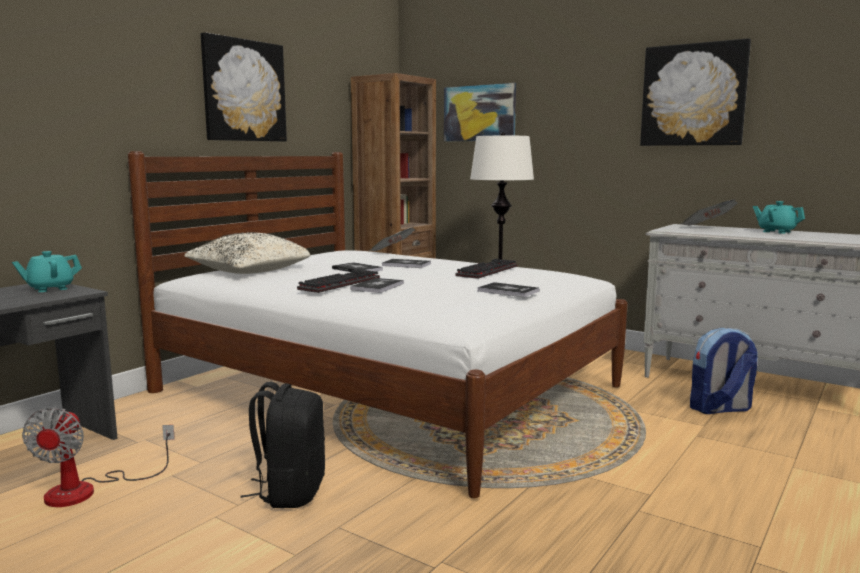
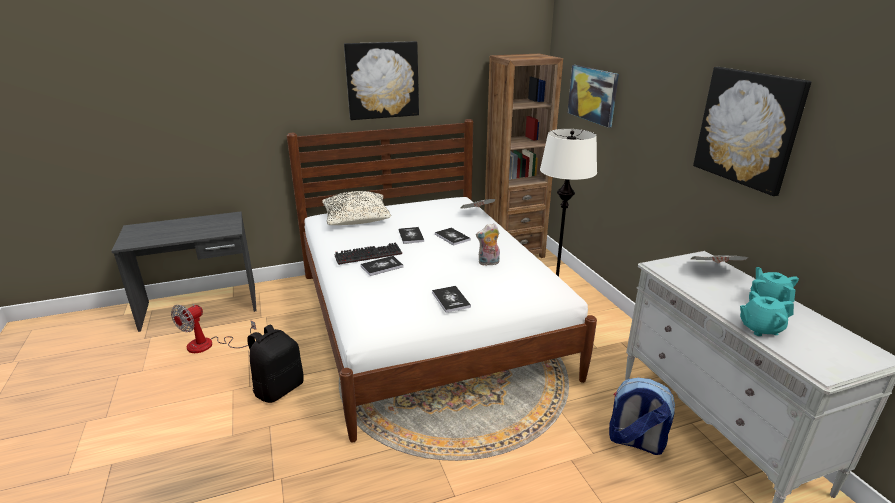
camera: 35 degrees right, 15 degrees up
(50, 289) = (225, 223): turquoise teapot -> turquoise teapot (760, 328)
(486, 271) = (488, 263): keyboard -> plush toy

